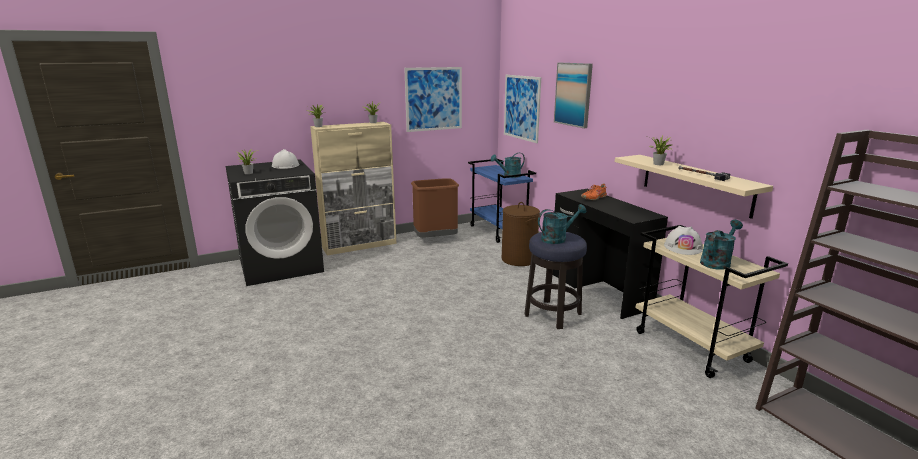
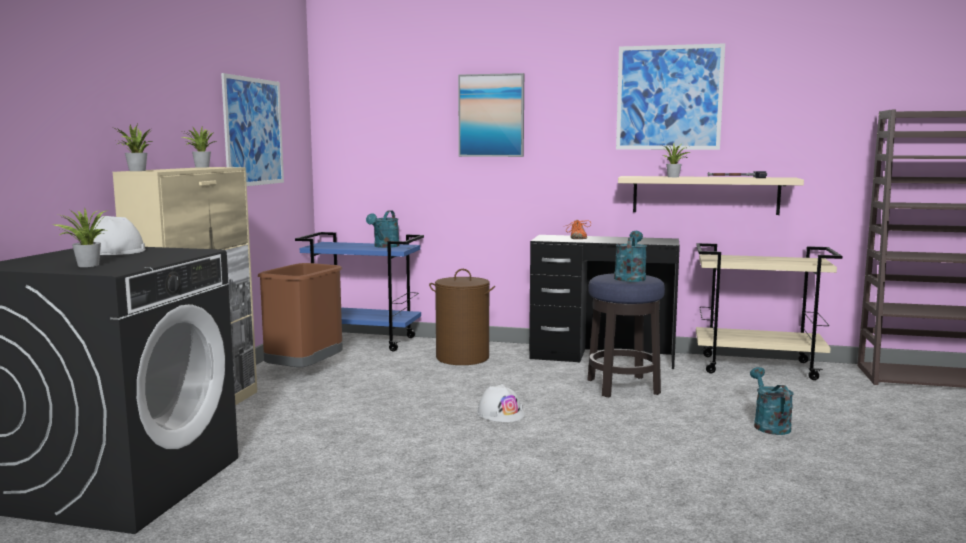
camera: 50 degrees left, 10 degrees down
(521, 107) = (375, 145): picture -> picture (669, 98)
(683, 247) = (733, 259): white hard hat -> white hard hat (501, 413)
(717, 262) = (781, 261): turquoise watering can -> turquoise watering can (769, 425)

